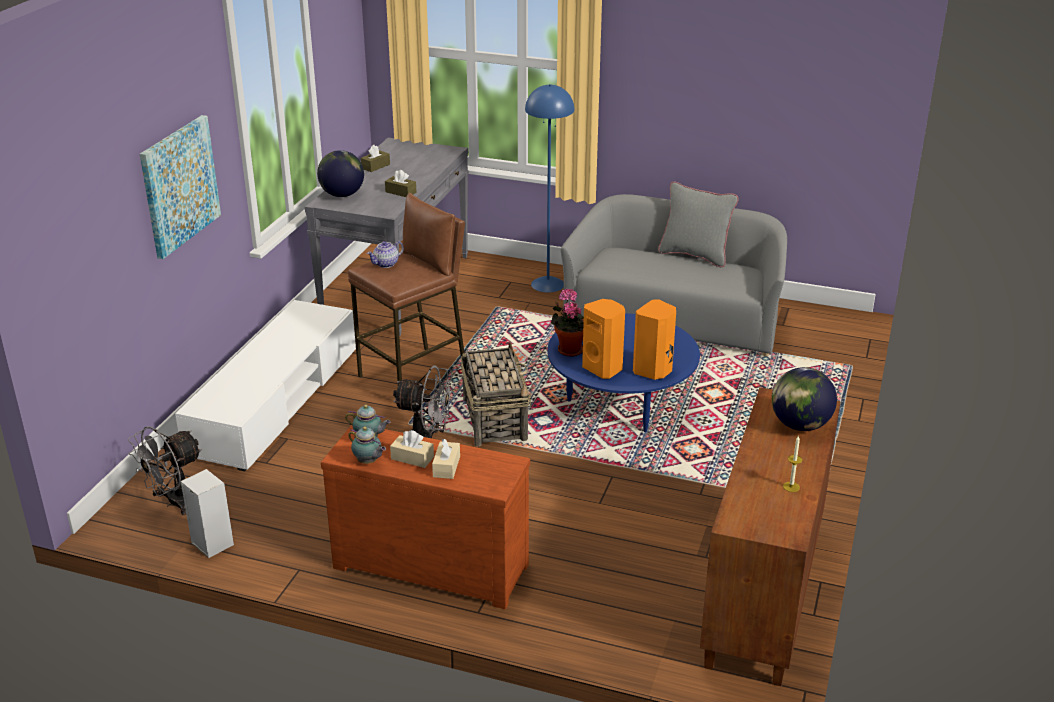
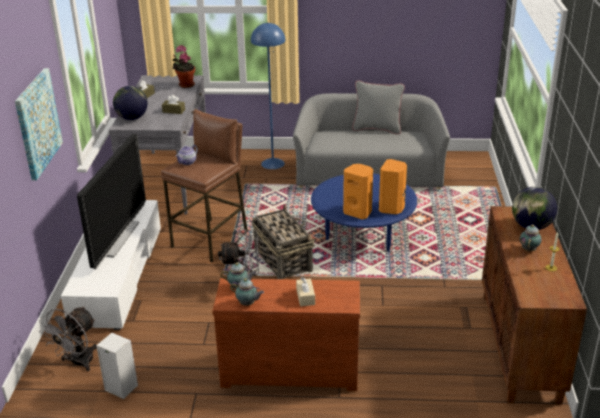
camera: 15 degrees left, 0 degrees up
(278, 352) = (117, 238): none -> television
(412, 458) = (278, 295): beige tissue box -> none
(568, 349) = (328, 203): potted plant -> potted plant (185, 85)
(776, 456) = (529, 249): none -> teapot

